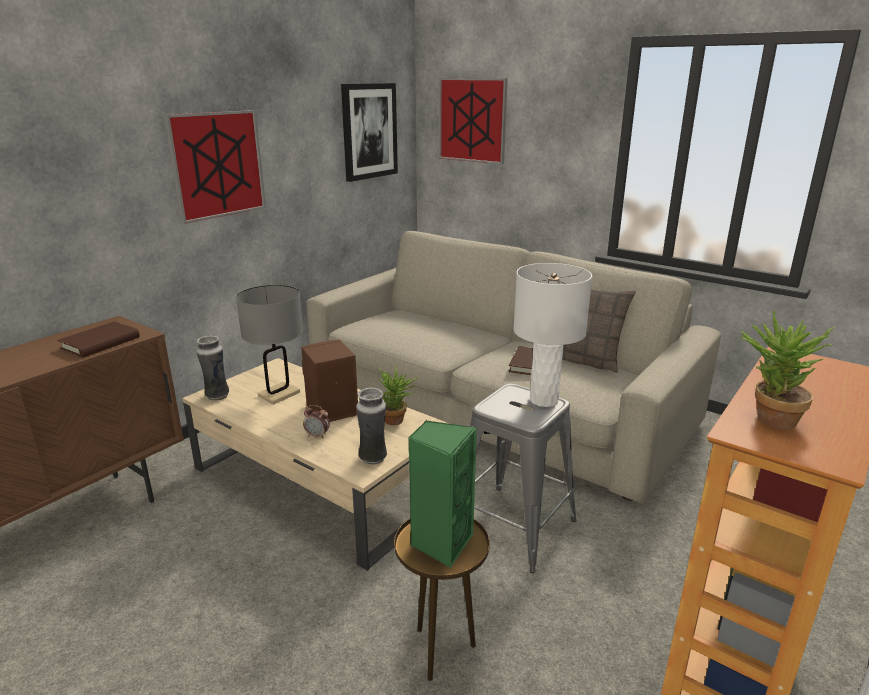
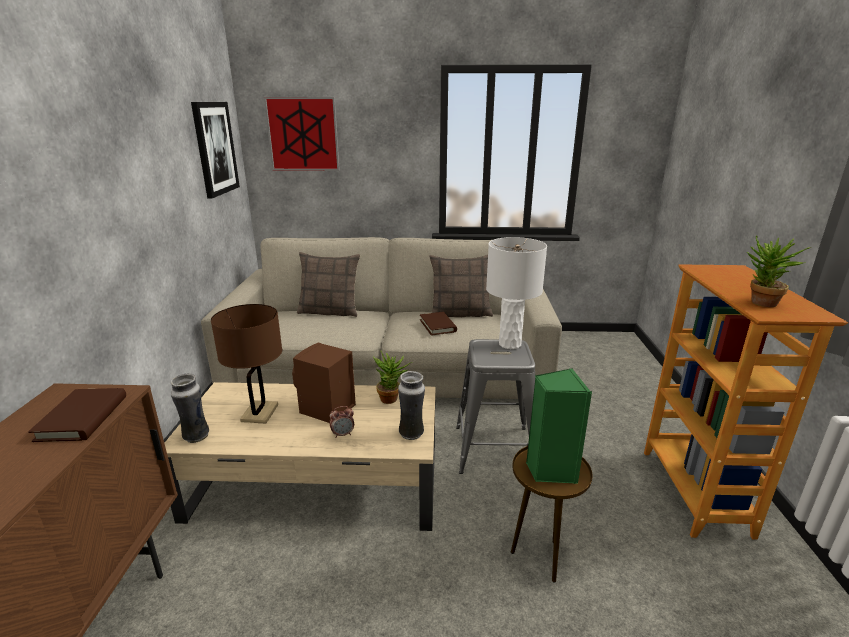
camera: 35 degrees left, 0 degrees up
(217, 165) = (112, 191): picture -> none
(279, 394) = (260, 413): grey table lamp -> brown table lamp
(444, 322) = (330, 311): none -> pillow

